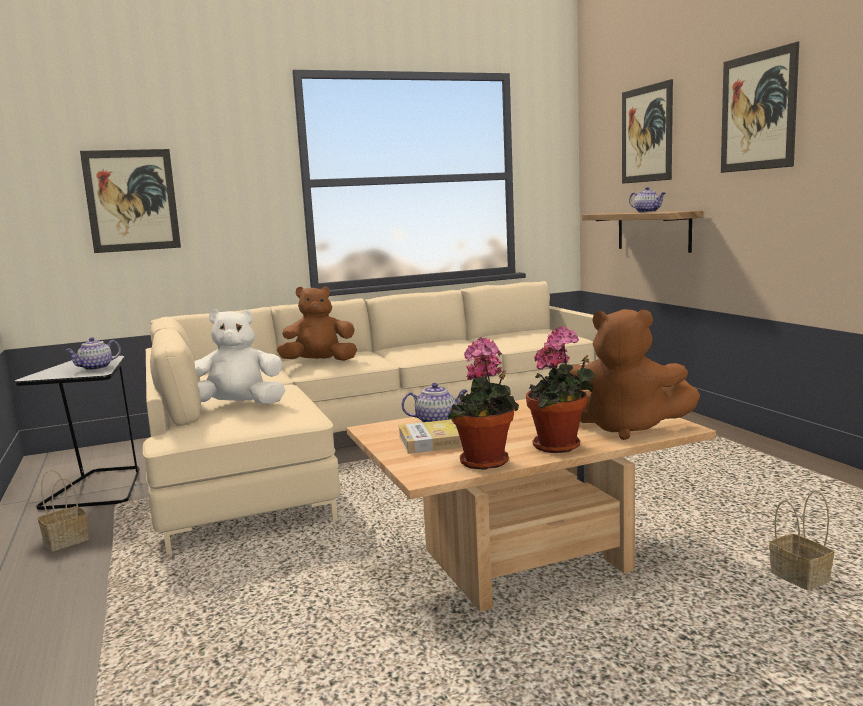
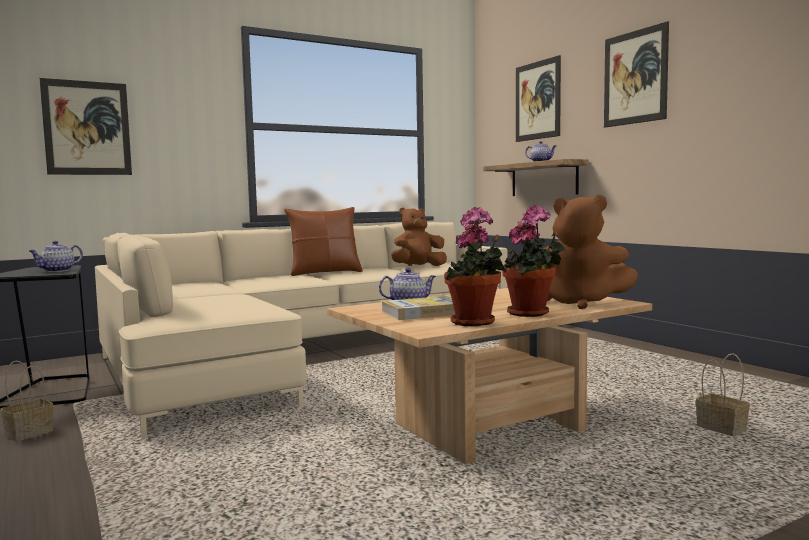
camera: 10 degrees left, 5 degrees down
(238, 406) = (204, 304): white plush toy -> none
(319, 362) = (264, 280): brown plush toy -> brown plush toy (418, 267)
(390, 349) = (325, 273): none -> brown pillow

